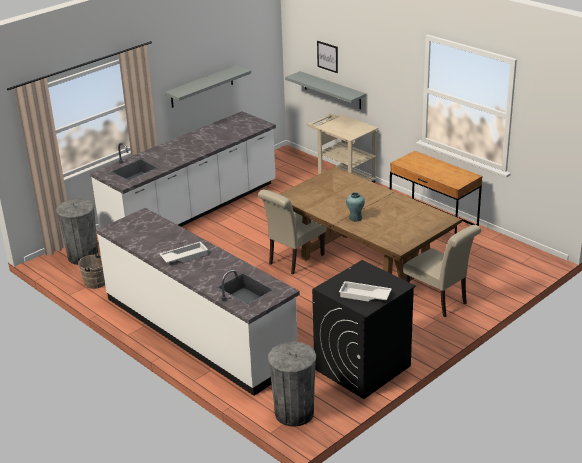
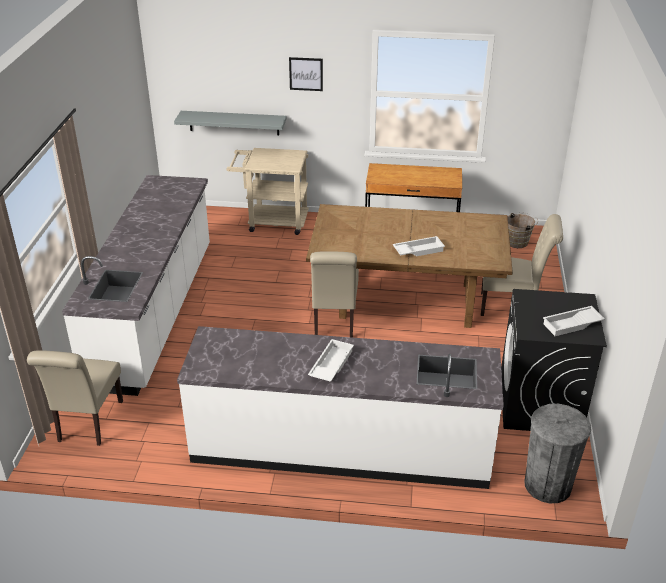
camera: 40 degrees left, 5 degrees up
(83, 256) = (88, 424): grey trash can -> beige chair
(97, 283) = (150, 448): brown bucket -> brown bucket (518, 242)
(202, 87) = (108, 156): grey shelf -> none
(327, 56) = (224, 84): picture -> picture (306, 74)
(355, 218) = (418, 250): turquoise vase -> white tray

